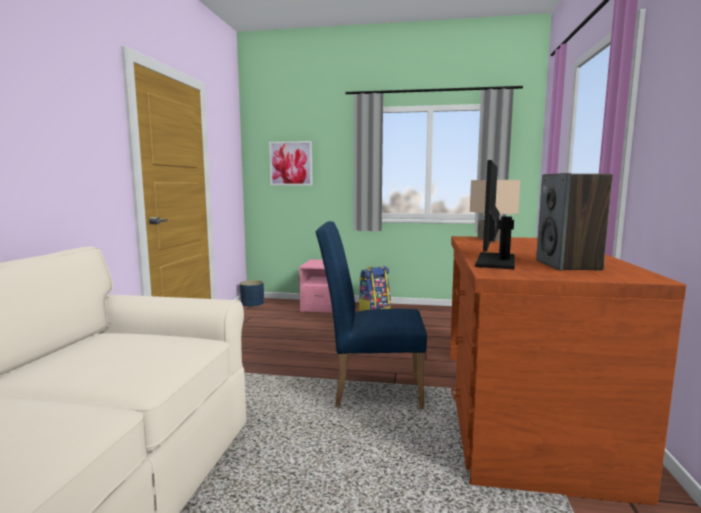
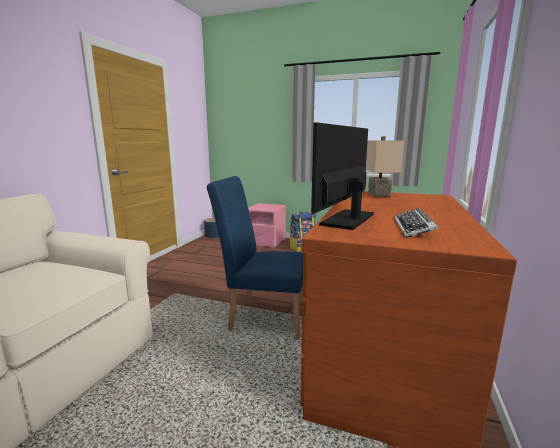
camera: 10 degrees right, 5 degrees up
(291, 163) = (243, 126): picture -> none
(568, 265) = (413, 227): speaker -> keyboard

